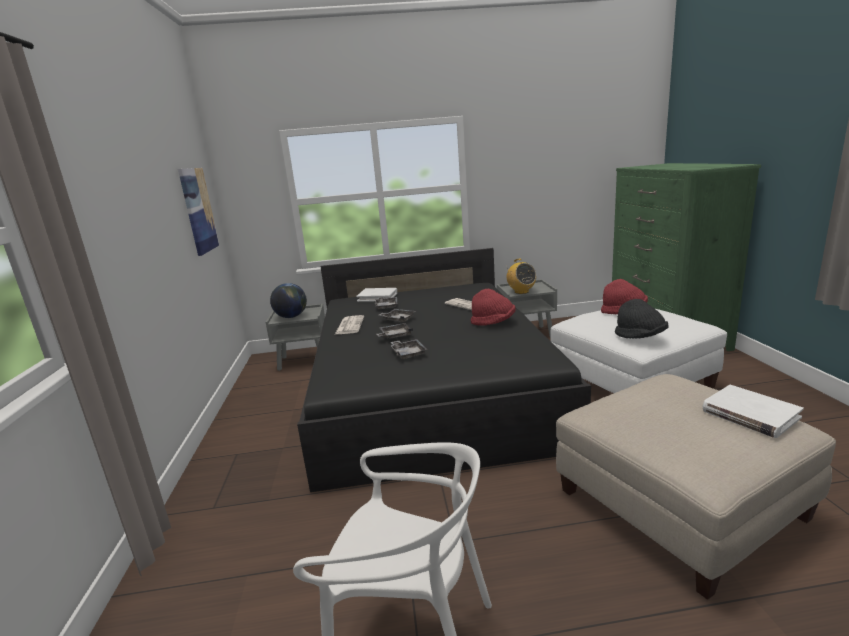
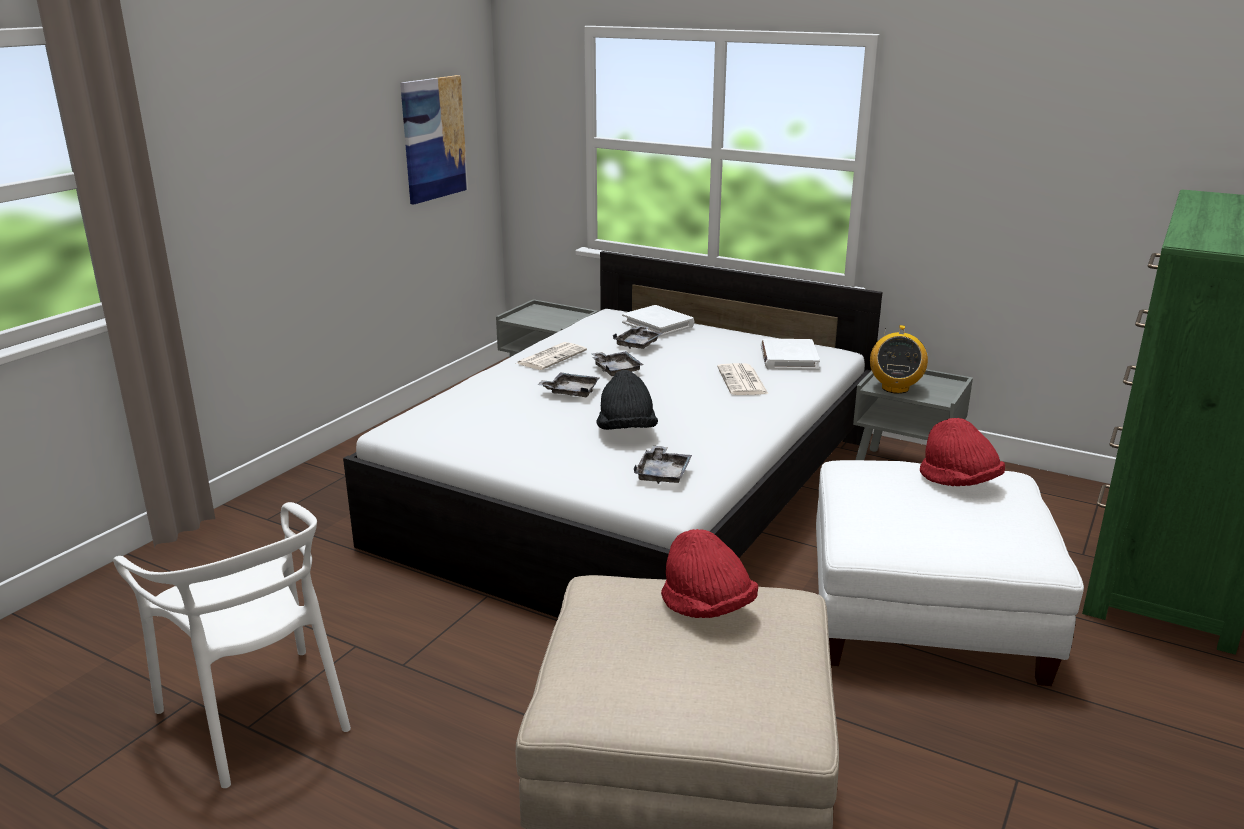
camera: 35 degrees right, 5 degrees up
(291, 317) = (537, 318): globe -> none
(408, 353) = (539, 422): grey tray -> grey tray (663, 473)
(429, 388) = (634, 491): black bed -> white bed
(493, 322) = (718, 421): red hat -> red hat (707, 608)
(640, 337) = (886, 529): black hat -> black hat (626, 431)
(749, 414) = (765, 682): white book -> white book (788, 358)

